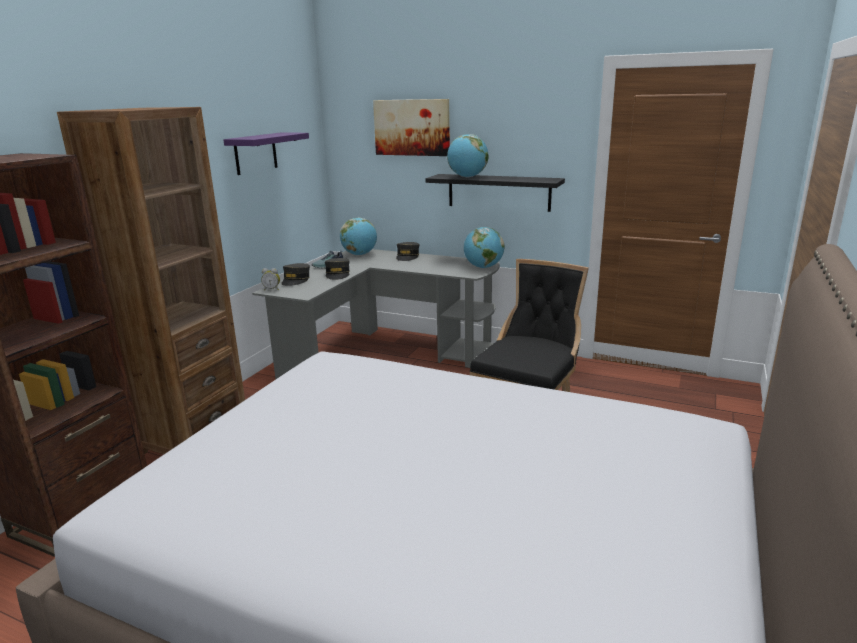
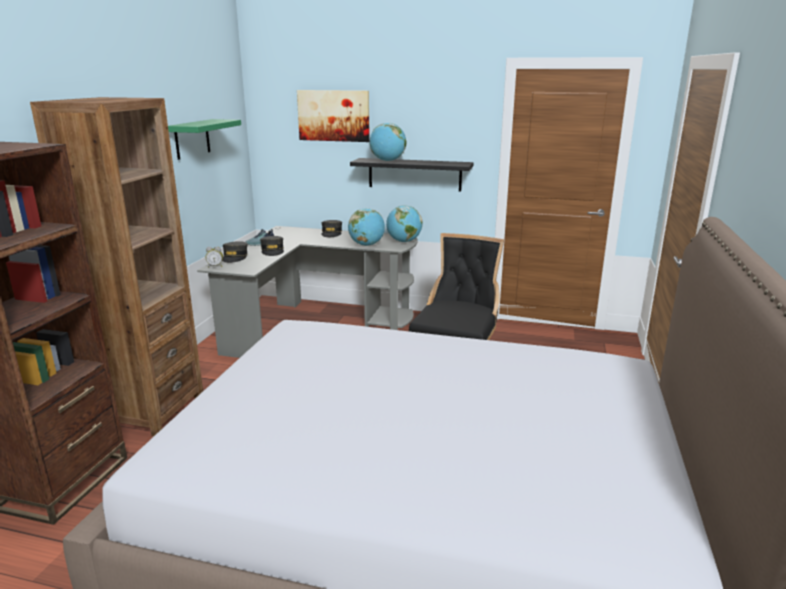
camera: 10 degrees left, 0 degrees up
(255, 153) = (192, 139): purple shelf -> green shelf
(359, 254) = (286, 232): globe -> globe (366, 245)

